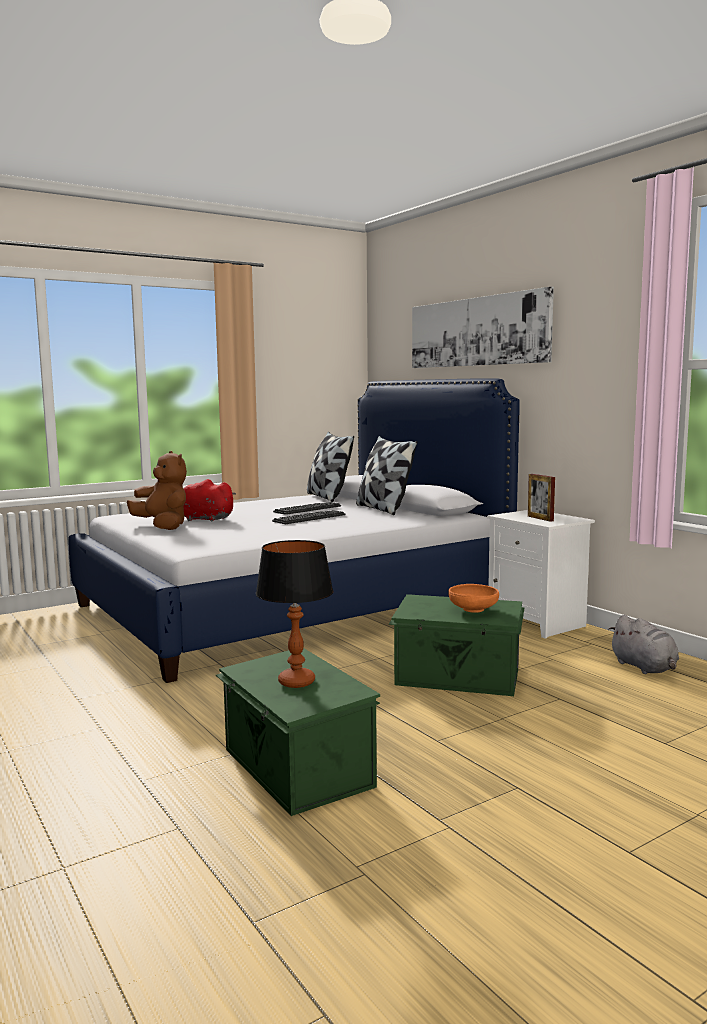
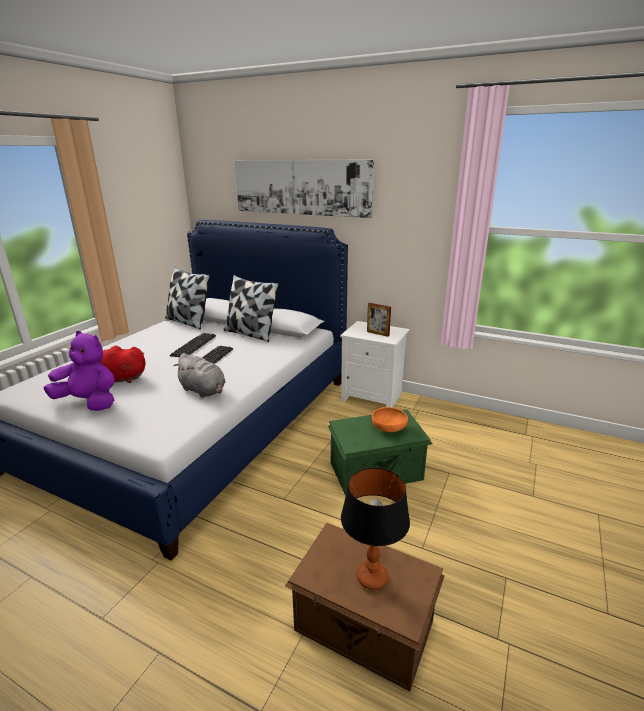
camera: 30 degrees left, 15 degrees up
(163, 526) = (89, 402): brown plush toy -> purple plush toy
(295, 768) = (364, 628): green storage box -> brown storage box
(645, 668) = (464, 426): grey plush toy -> grey plush toy (204, 391)

